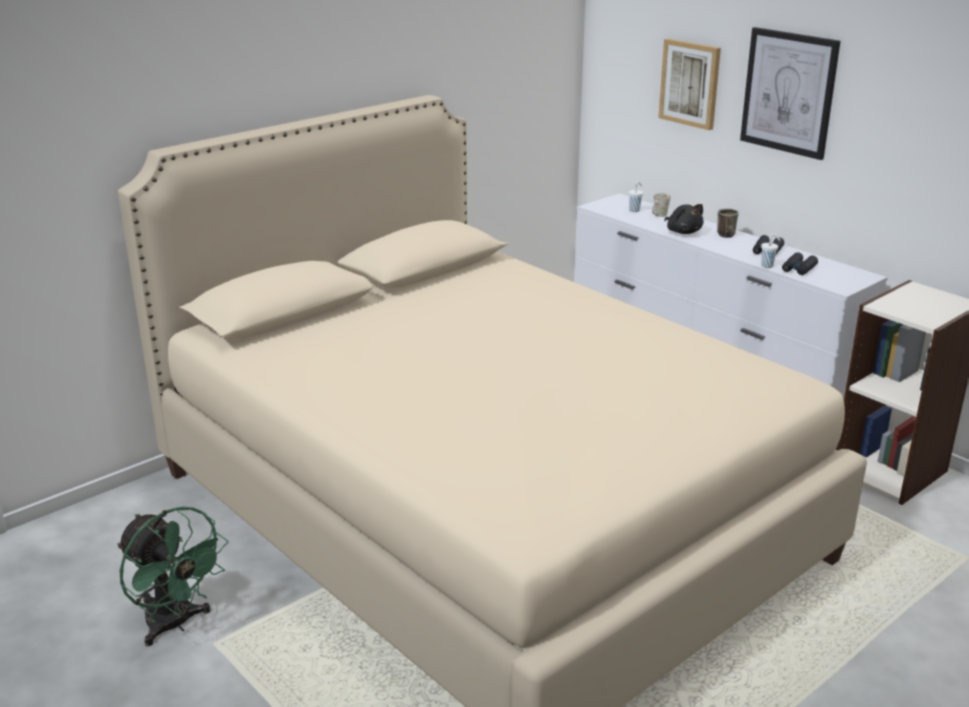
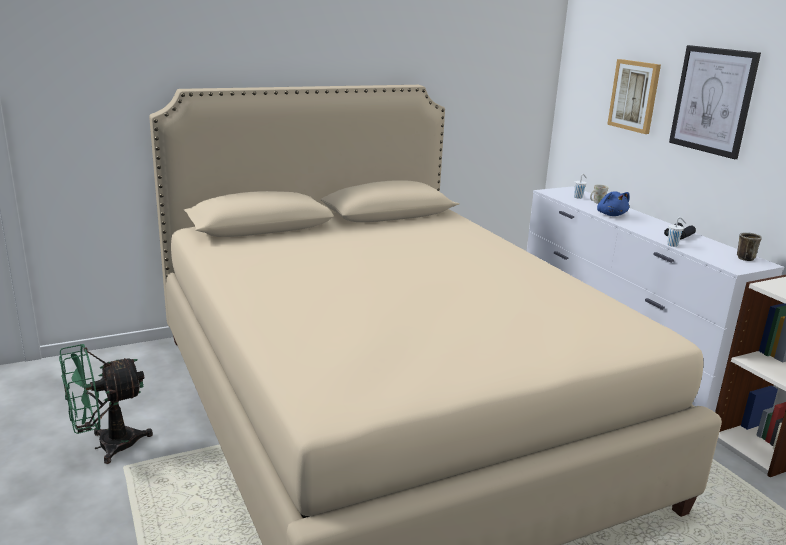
camera: 15 degrees right, 5 degrees down
(175, 624) = (107, 446): green fan -> green fan turned 90 degrees clockwise
(683, 232) = (611, 214): black plush toy -> blue plush toy
(724, 234) = (645, 220): mug -> mug (743, 257)
(798, 269) = (701, 250): black binoculars -> none

